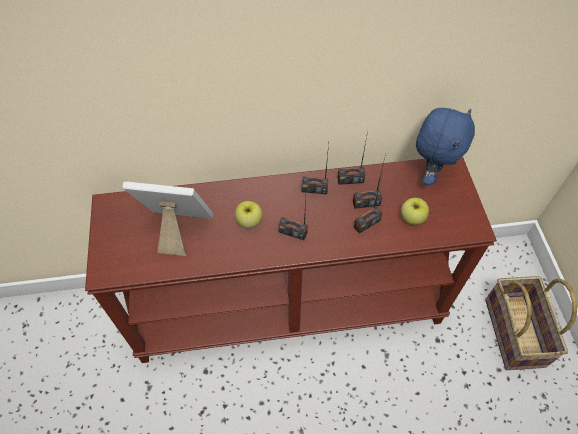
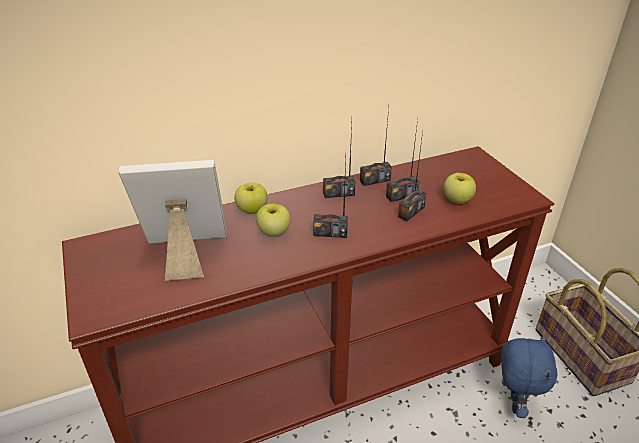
camera: 15 degrees left, 20 degrees down
(239, 193) = (252, 210): none -> apple
(430, 174) = (456, 164): blue plush toy -> blue plush toy (513, 403)

